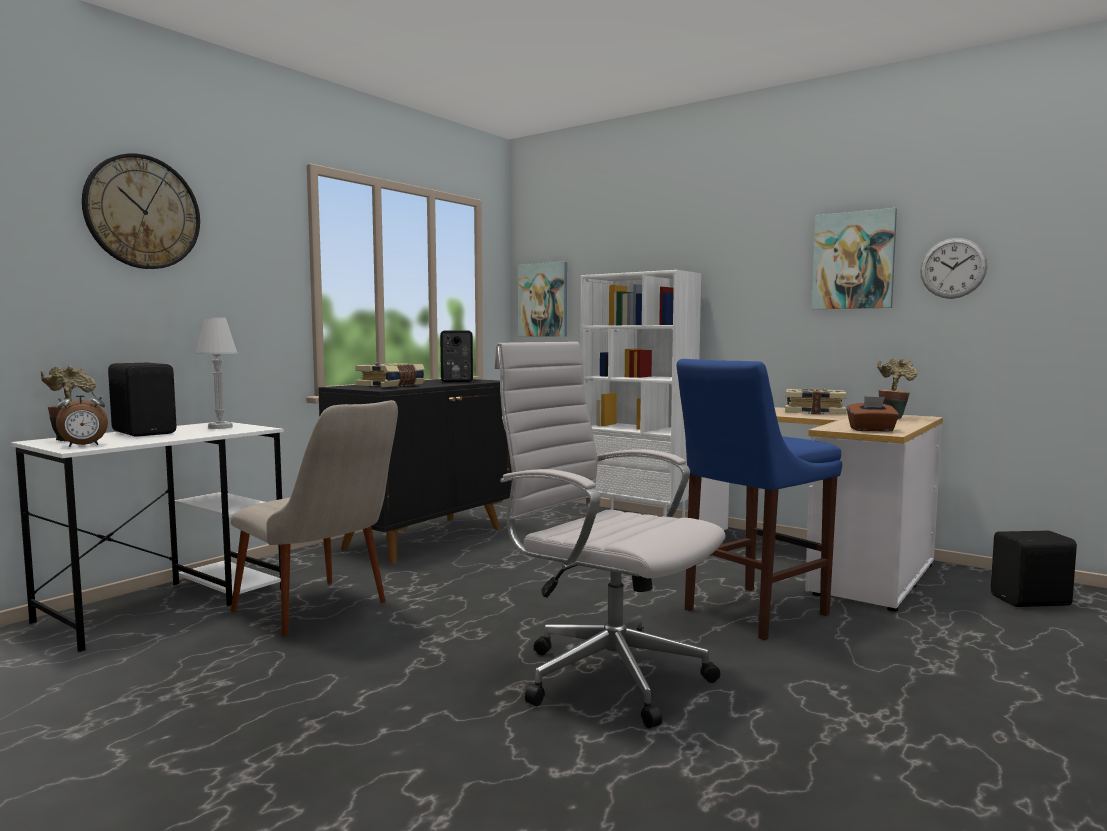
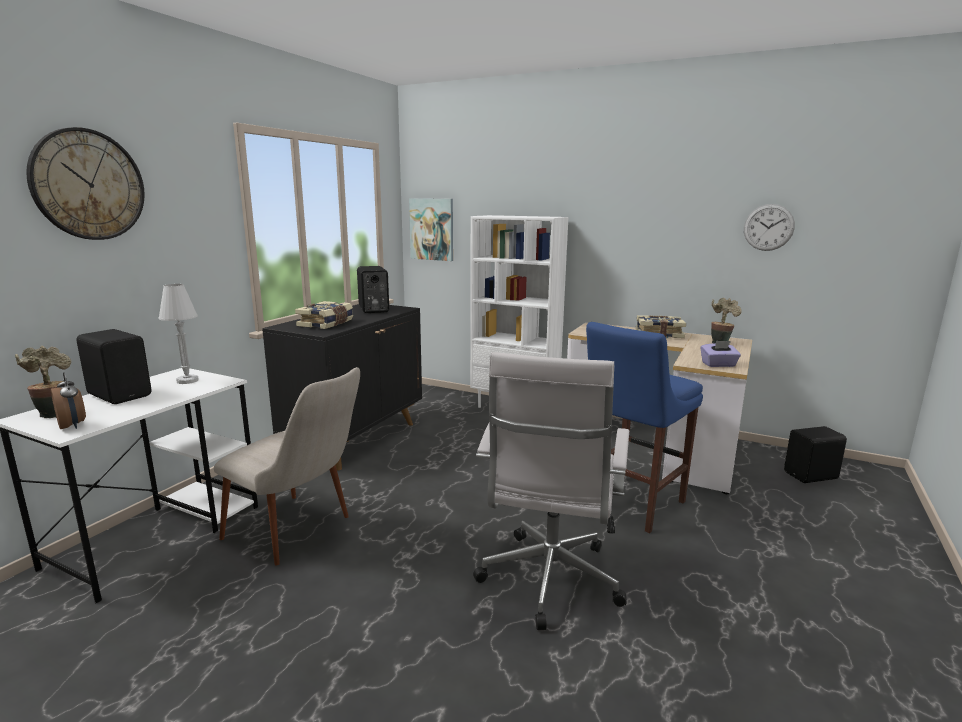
camera: 10 degrees left, 10 degrees up
(83, 445) = (73, 425): alarm clock -> alarm clock turned 90 degrees counterclockwise
(605, 675) = (549, 583): white office chair -> white office chair turned 105 degrees counterclockwise
(853, 260) = (692, 215): picture -> none
(871, 430) = (718, 365): brown tissue box -> purple tissue box

